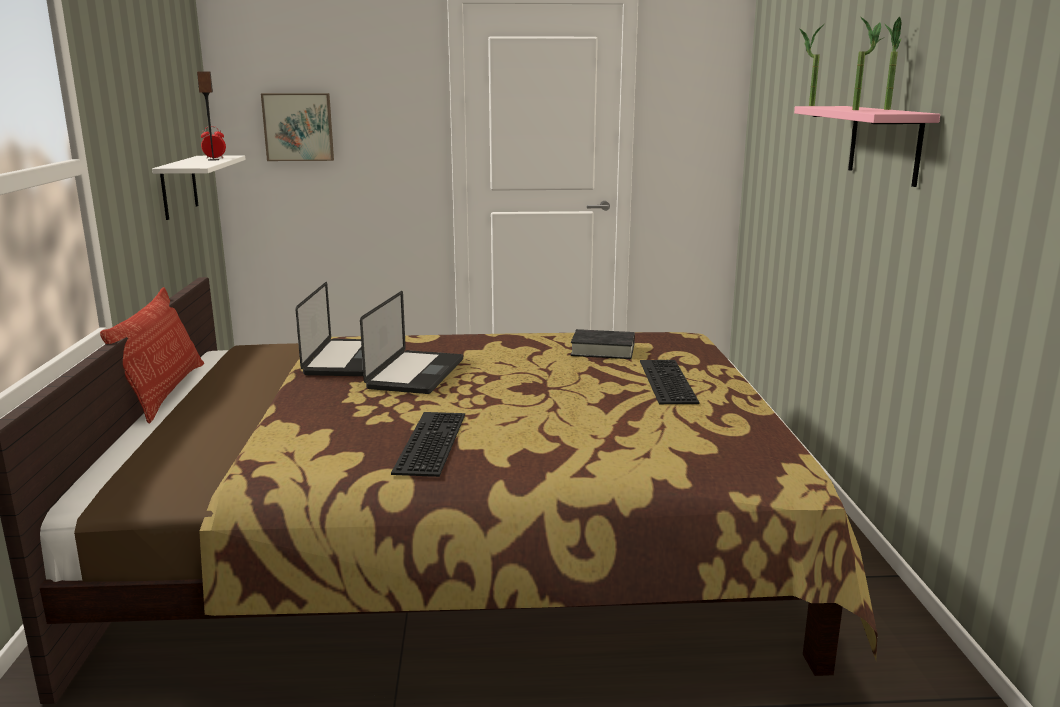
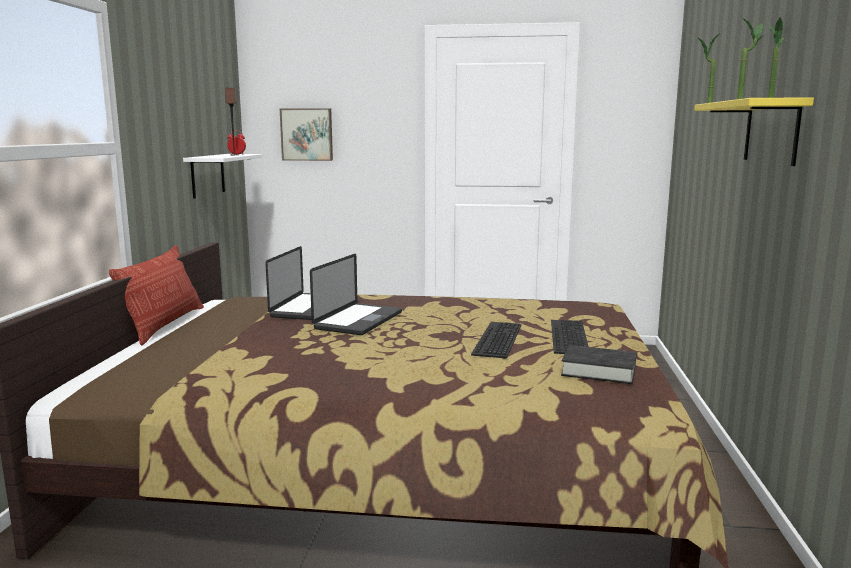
camera: 10 degrees right, 5 degrees down
(428, 441) = (344, 369): keyboard -> keyboard (496, 338)
(603, 350) = (522, 311): black book -> black book (598, 371)
(884, 144) = (771, 132): pink shelf -> yellow shelf

